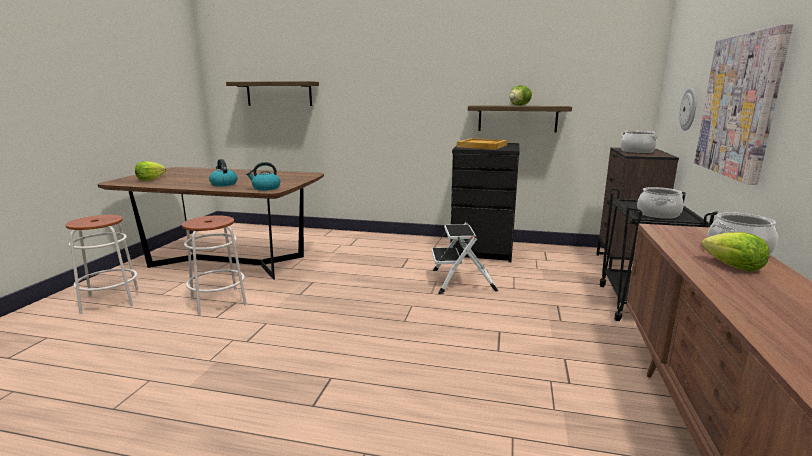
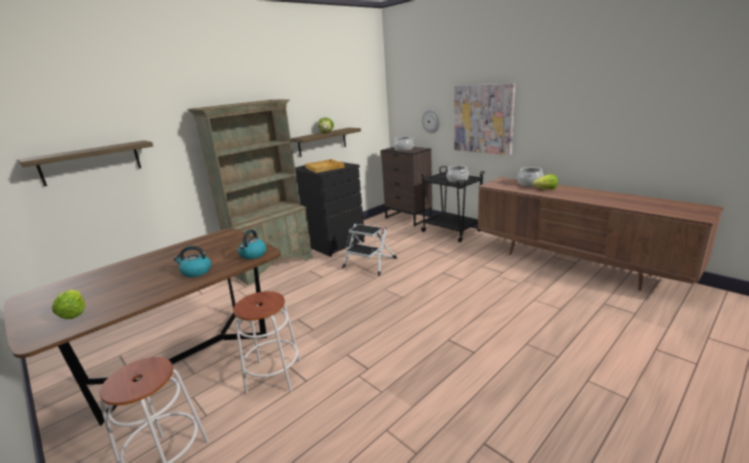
camera: 55 degrees left, 5 degrees up
(399, 241) = (272, 265): none -> green bookcase

